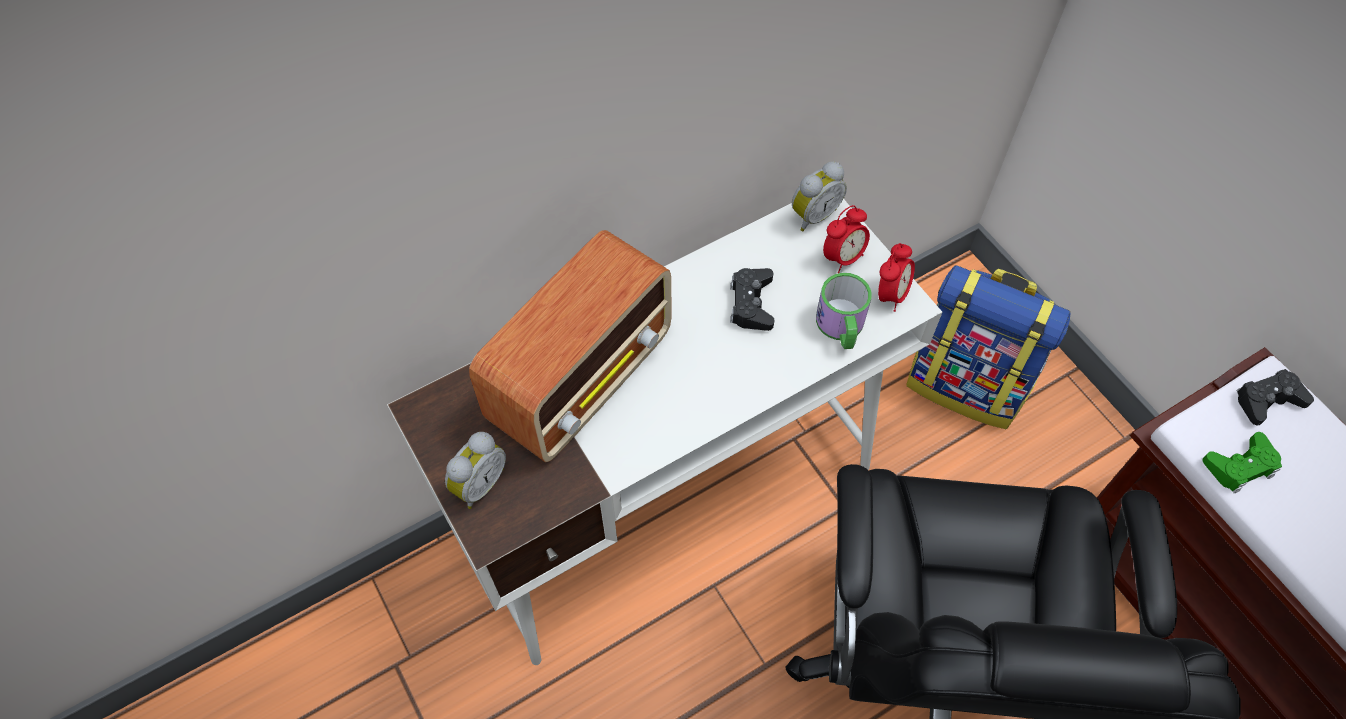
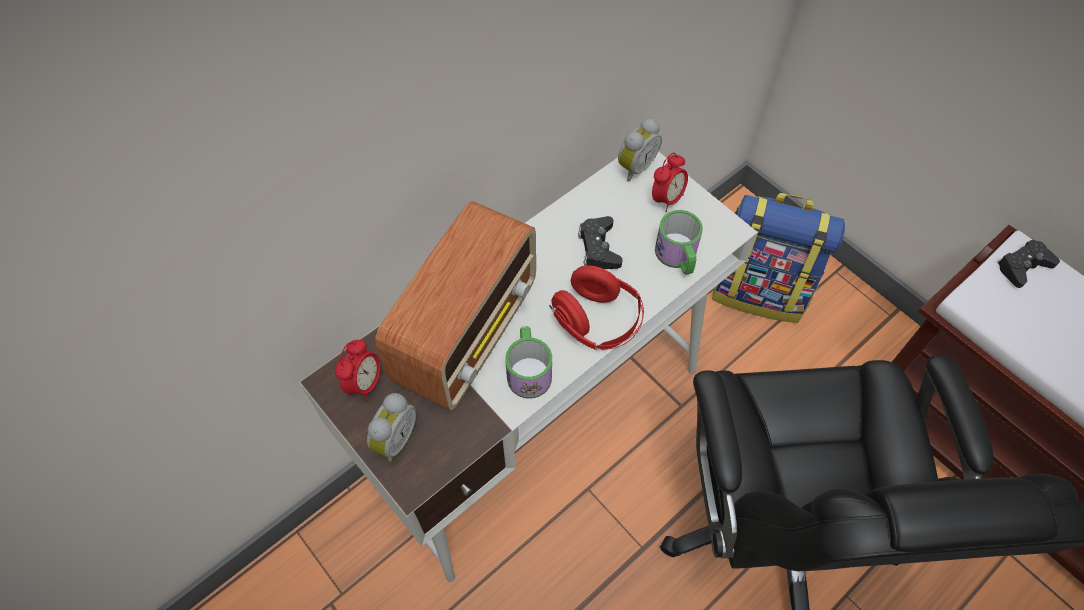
camera: 10 degrees left, 0 degrees up
(642, 430) = (528, 369): none -> mug
(732, 388) = (597, 321): none -> red headphones
(891, 294) = (712, 223): alarm clock -> alarm clock (365, 383)
(1240, 466) = (1013, 323): green game controller -> none

